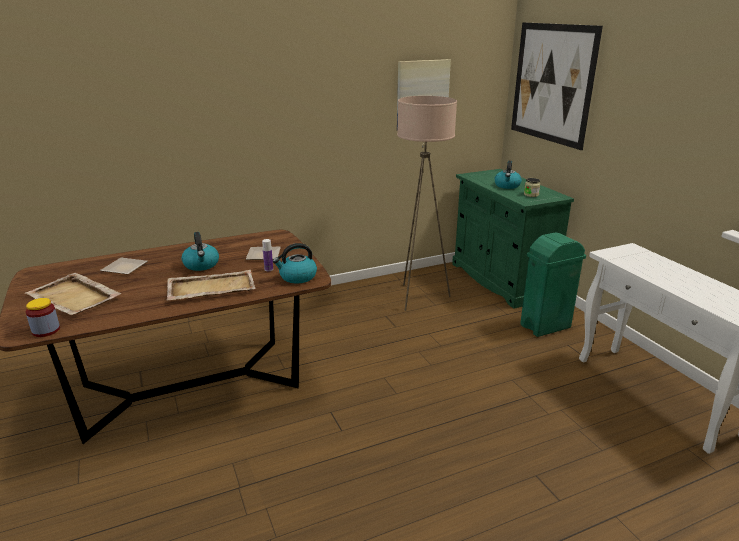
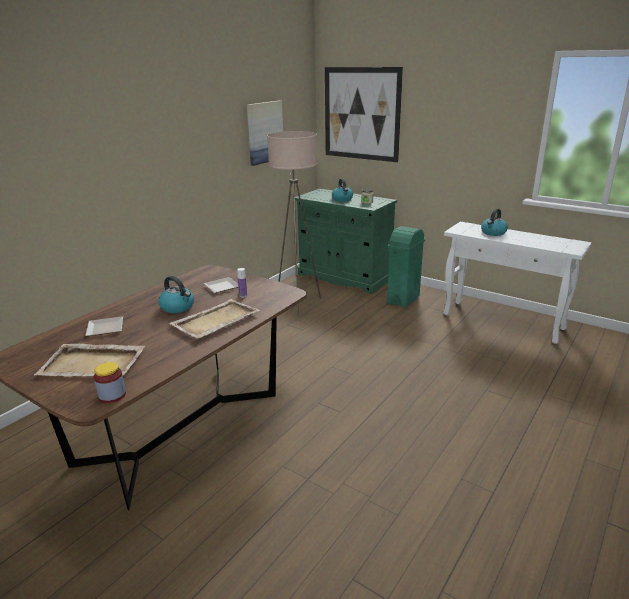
camera: 30 degrees left, 0 degrees up
(297, 277) = (275, 295): kettle -> kettle (493, 233)

